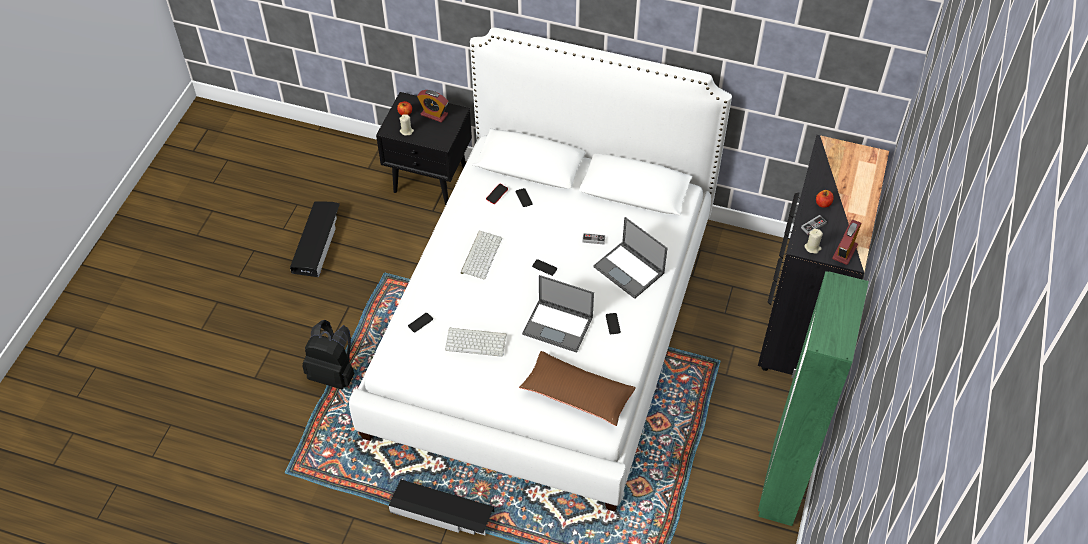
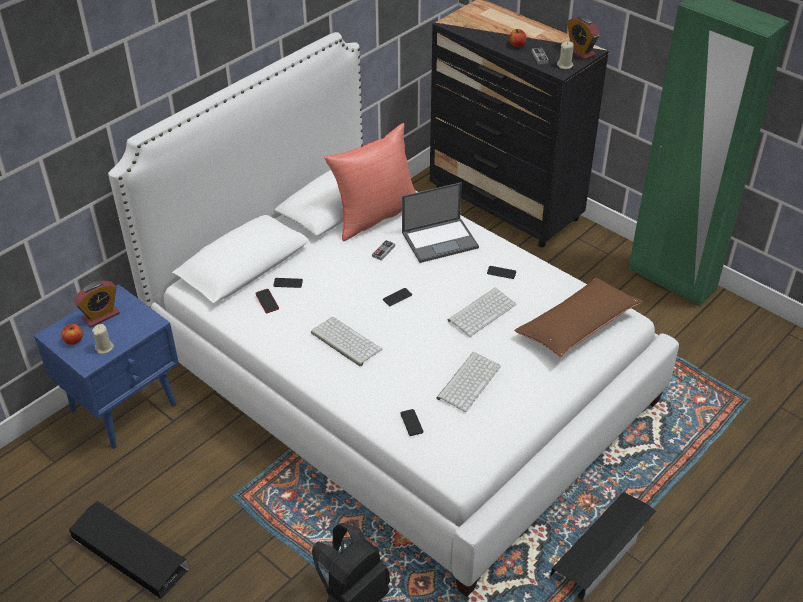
camera: 65 degrees left, 10 degrees down
(431, 180) = (125, 407): black nightstand -> blue nightstand
(558, 326) = (482, 311): laptop -> keyboard
(634, 218) = (375, 215): none -> red pillow

